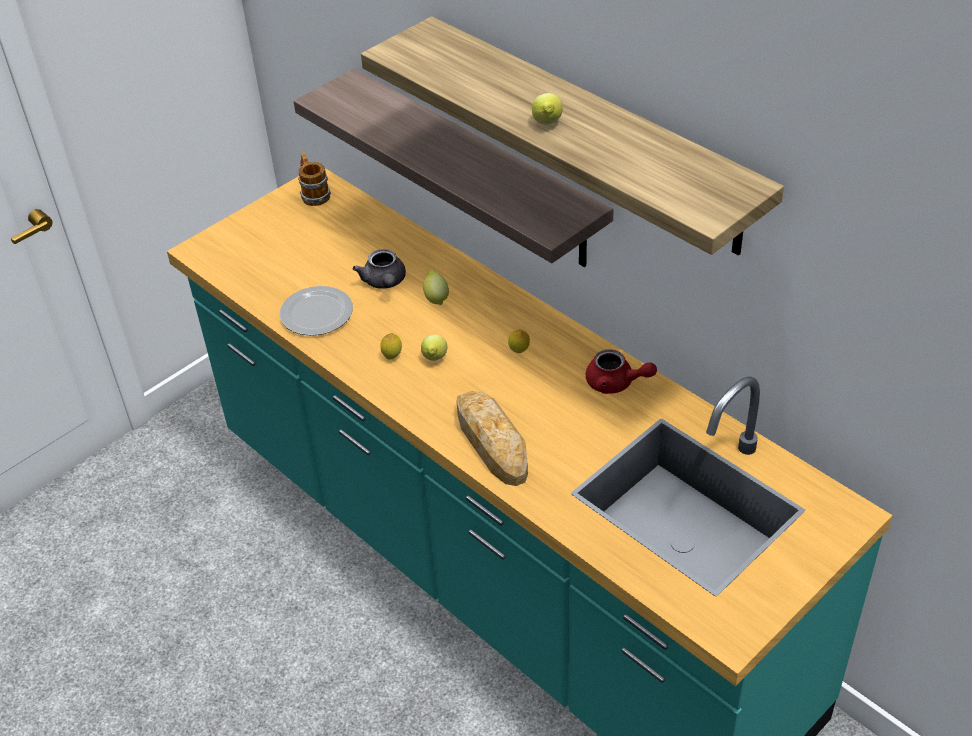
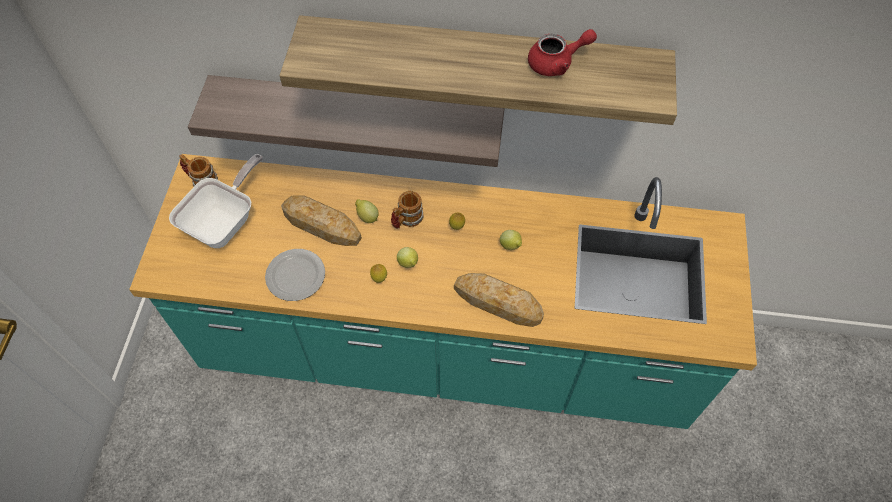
camera: 40 degrees left, 15 degrees up
(299, 237) = (225, 222): none -> frying pan
(384, 282) = (321, 225): grey teapot -> bread
(473, 320) = (406, 220): none -> mug
(547, 124) = (483, 74): lemon -> lemon (510, 246)
(616, 383) = (533, 215): red teapot -> red teapot (556, 63)

